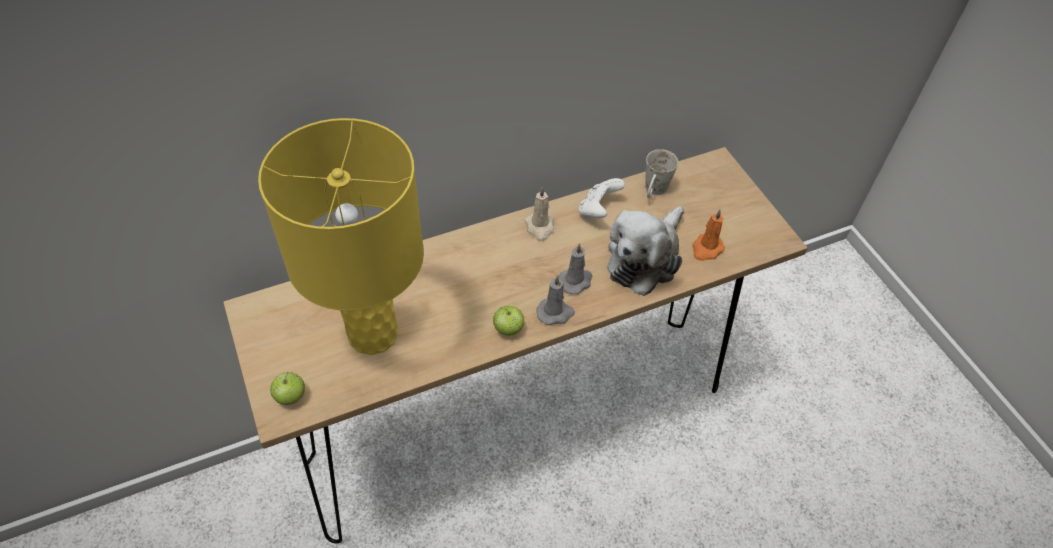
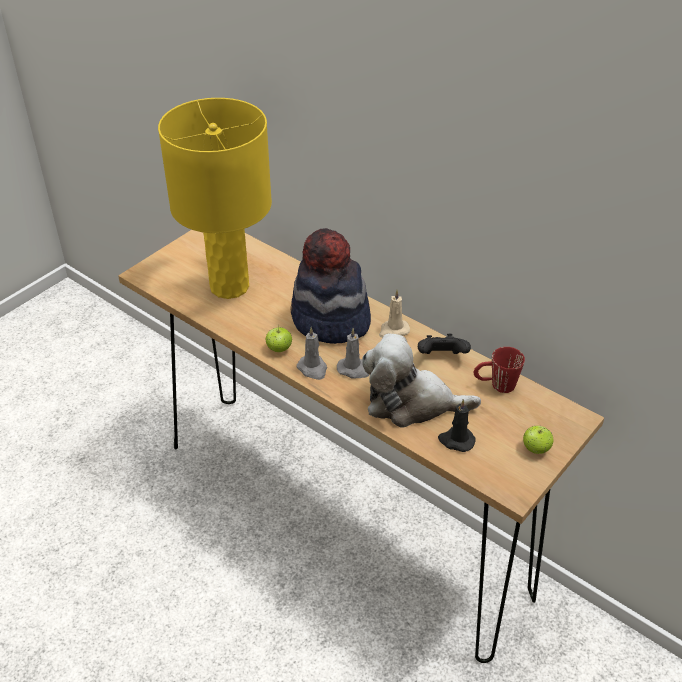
camera: 65 degrees right, 10 degrees down
(291, 396) = (158, 272): apple -> apple (536, 449)
(492, 269) = (330, 320): none -> hat
(598, 210) = (441, 357): white game controller -> black game controller
(654, 192) = (495, 385): white mug -> red mug
(706, 249) = (456, 440): orange candle -> black candle

